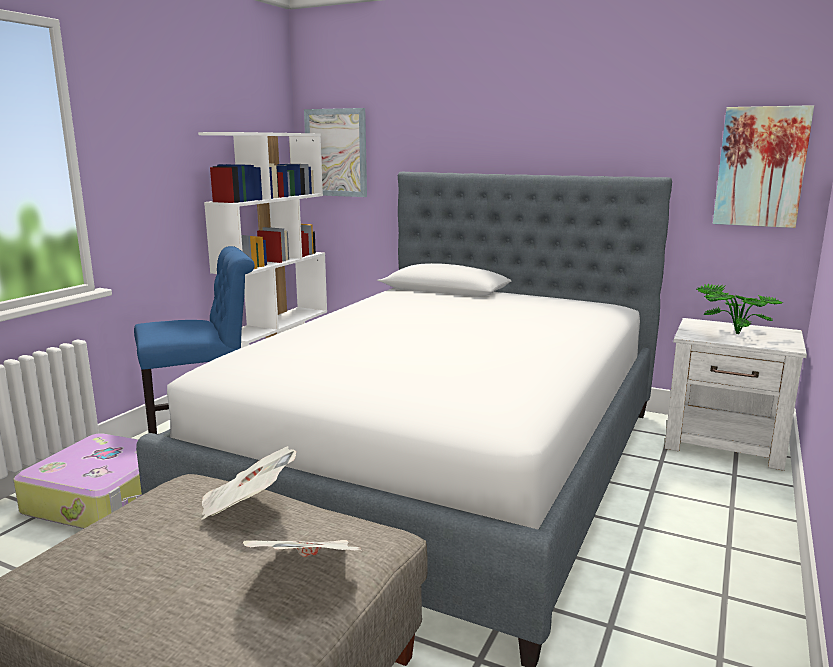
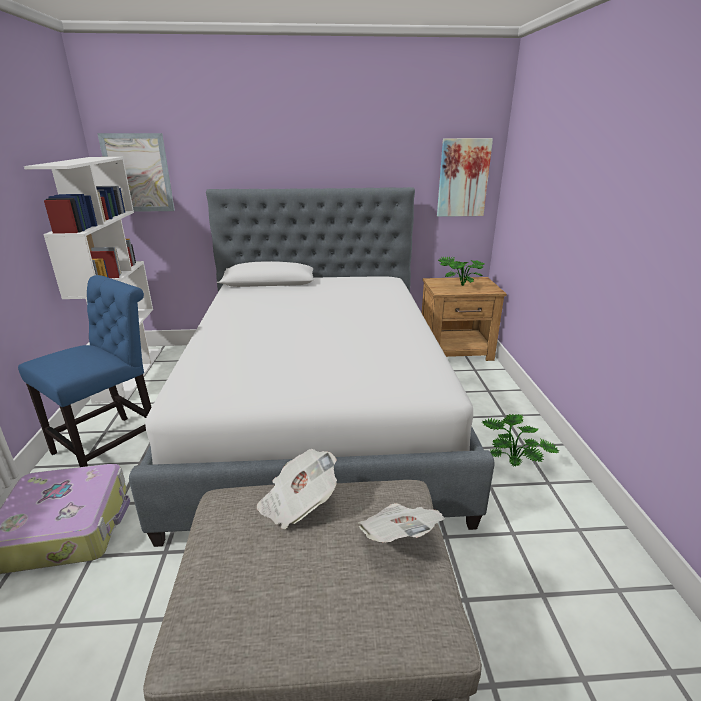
camera: 30 degrees left, 10 degrees up
(683, 609) = (513, 461): none -> potted plant
(726, 443) = (456, 350): white nightstand -> brown nightstand

